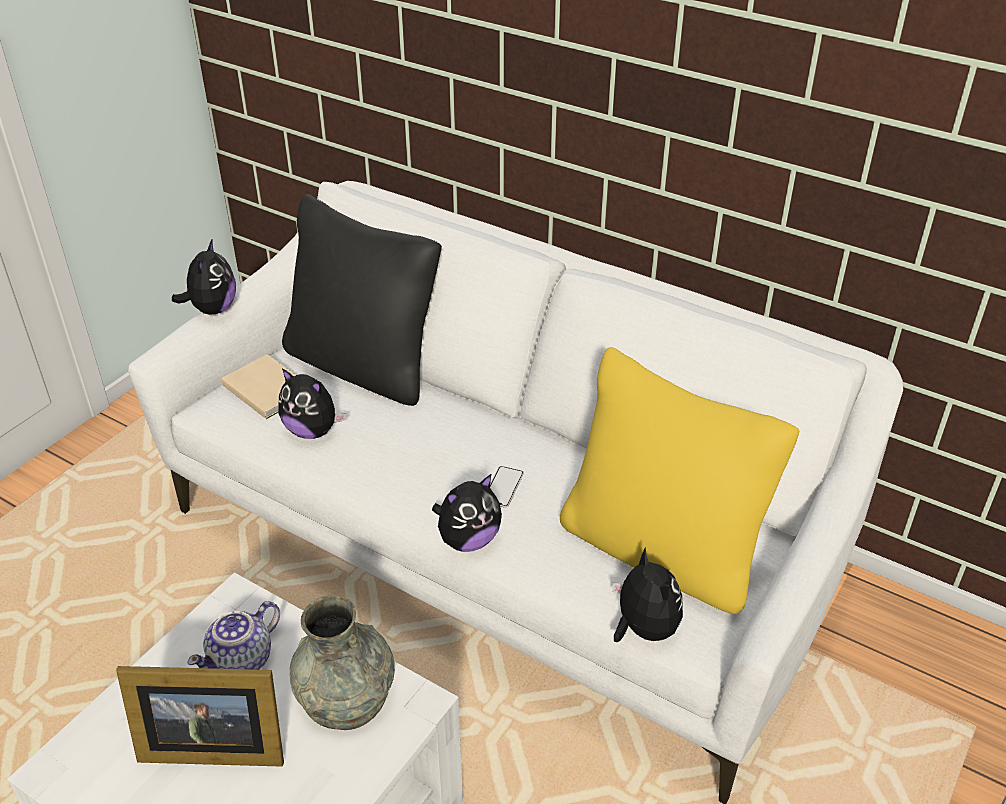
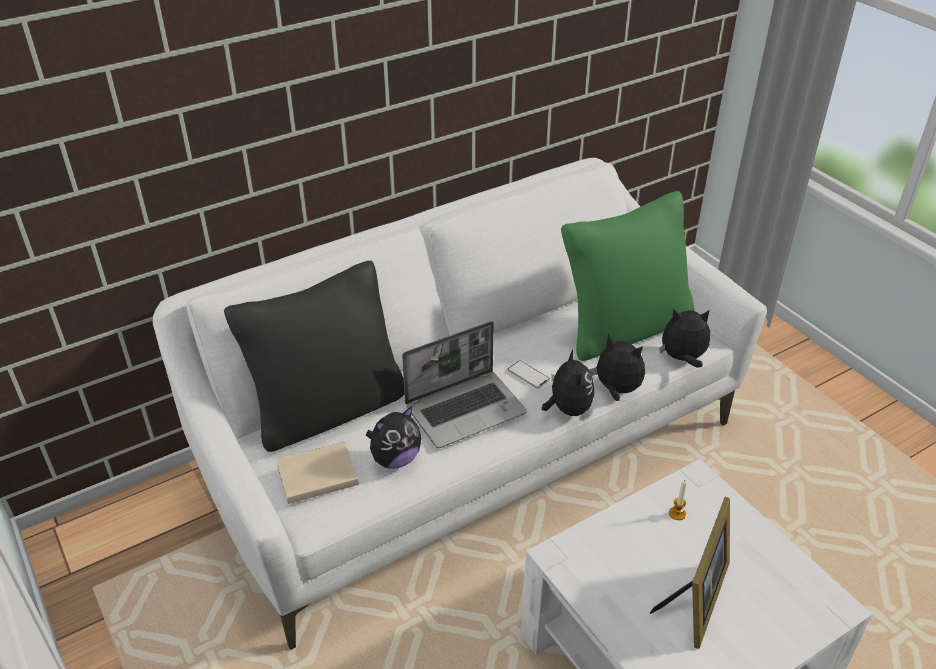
camera: 65 degrees left, 0 degrees up
(212, 309) = (221, 460): plush toy -> plush toy (616, 390)
(242, 660) = (622, 564): teapot -> none
(345, 694) = (677, 513): grey vase -> candle
(414, 456) = (466, 409): none -> laptop
(661, 551) = (624, 328): yellow pillow -> green pillow

